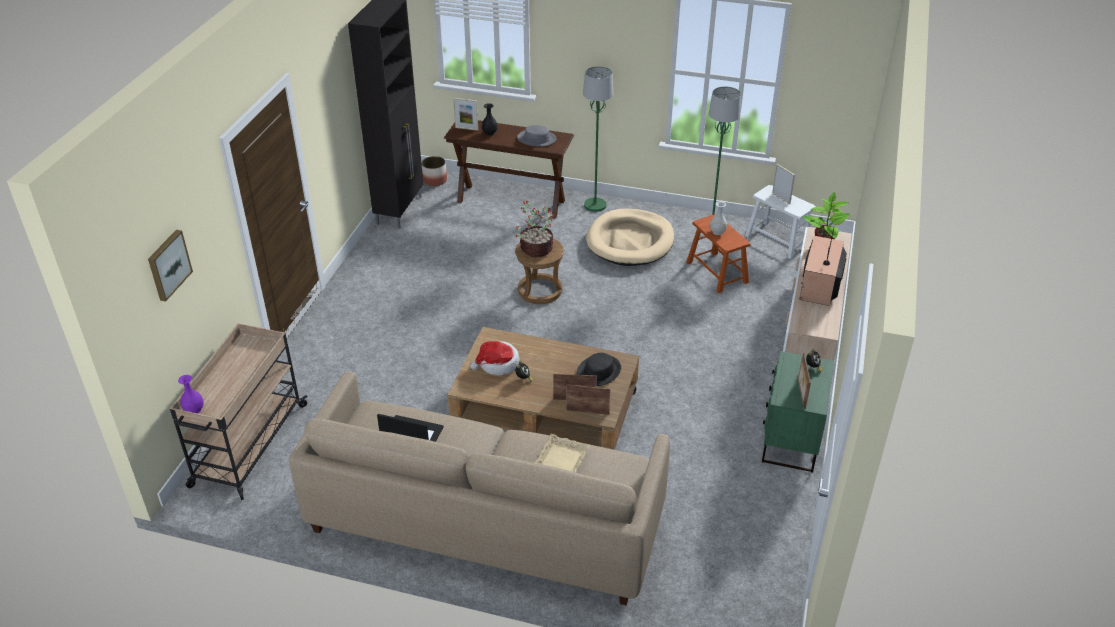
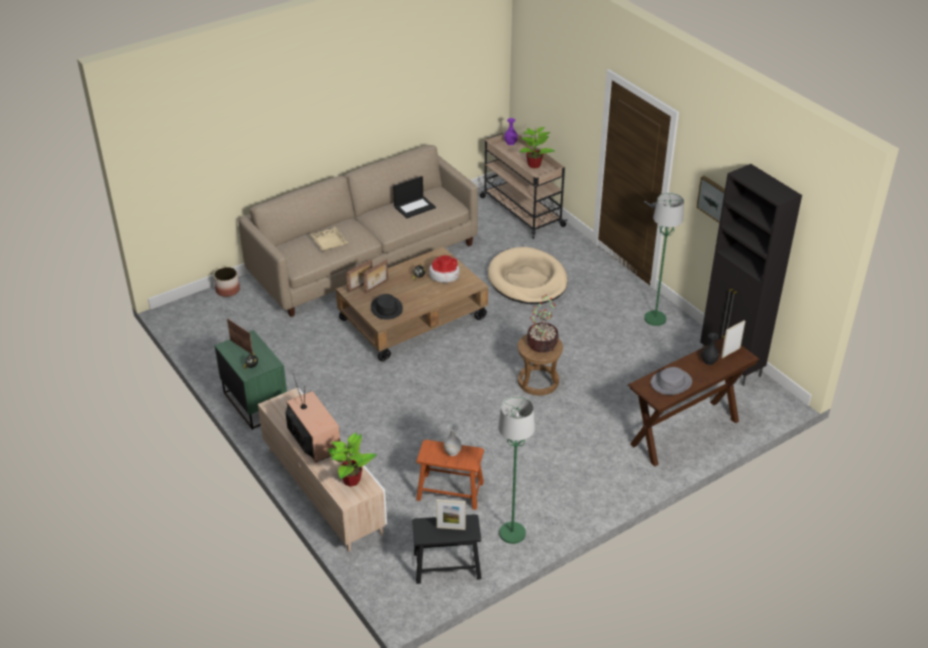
camera: 130 degrees right, 0 degrees up
(168, 264) = (550, 77): picture -> picture (714, 199)
(238, 363) = (534, 165): none -> potted plant
(434, 180) = (765, 405): planter -> planter (228, 290)
(595, 205) = (627, 480): green floor lamp -> green floor lamp (655, 319)
(630, 241) = (548, 468): beige dog bed -> beige dog bed (527, 280)
(777, 240) = (447, 565): white stool -> black stool

